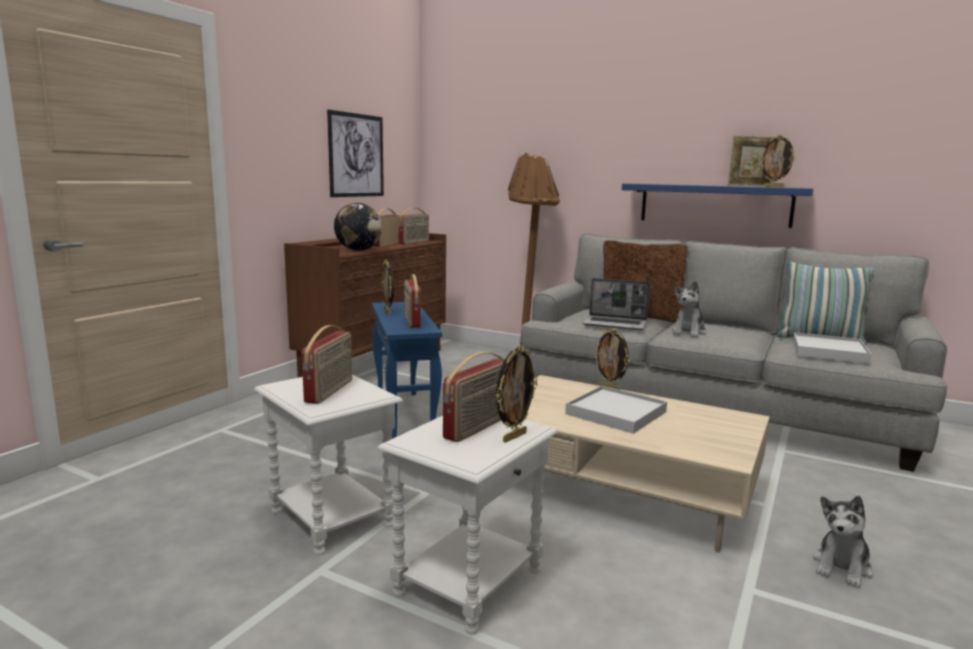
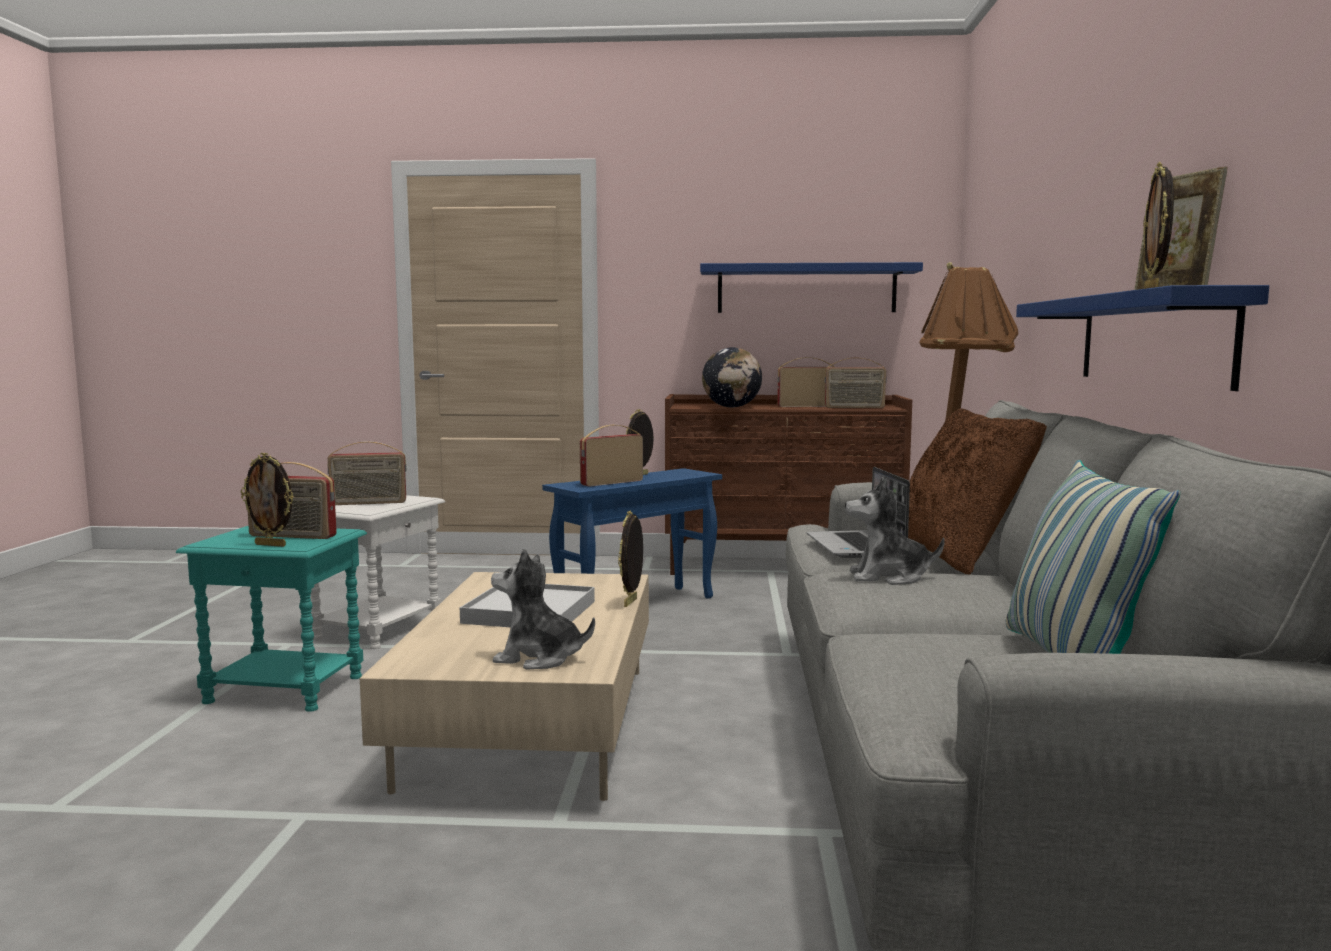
camera: 65 degrees right, 5 degrees down
(356, 155) = (806, 289): picture -> blue shelf
(466, 580) = (286, 688): white side table -> turquoise side table
(828, 351) = (940, 659): white tray -> none
(842, 567) = (379, 882): plush toy -> plush toy (538, 658)

